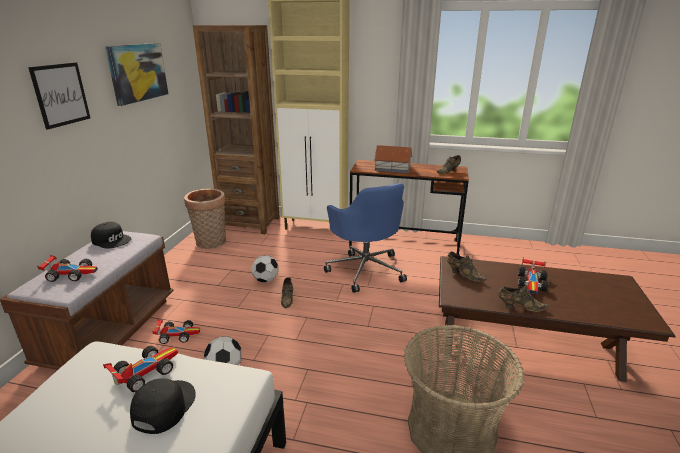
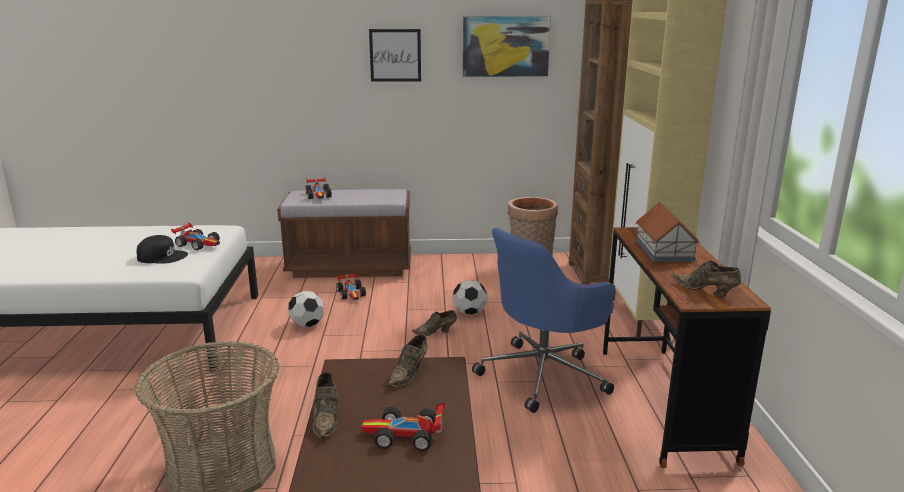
camera: 75 degrees right, 5 degrees down
(112, 240) = (381, 192): black cap -> none

